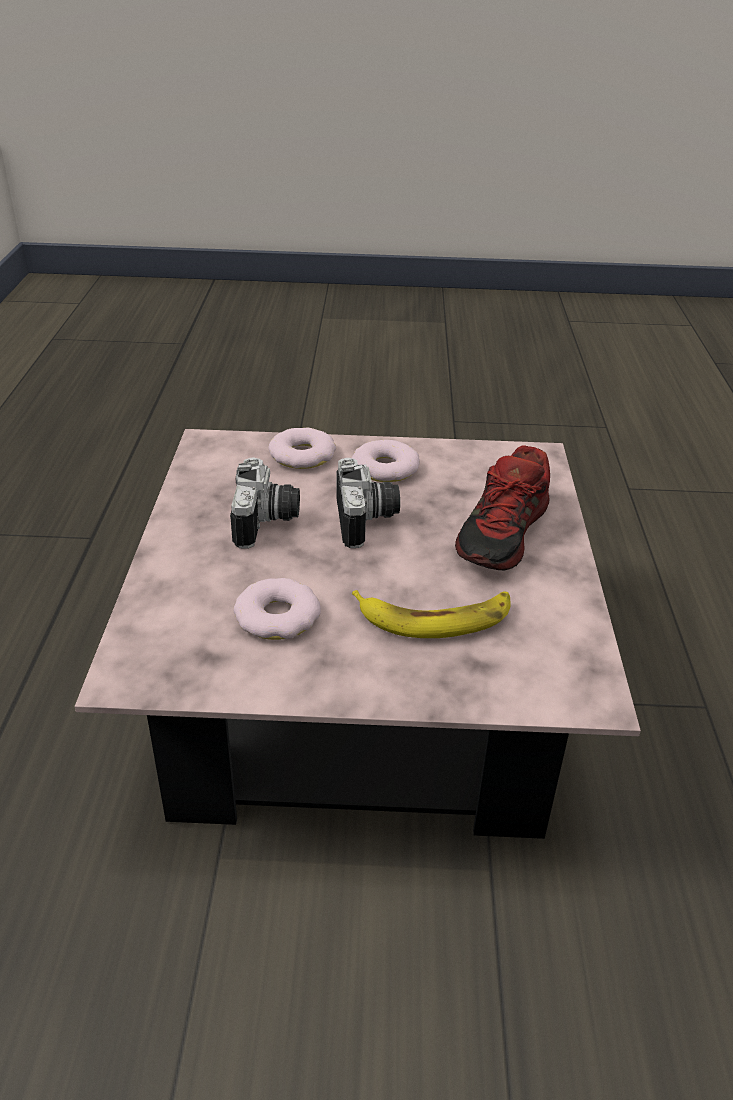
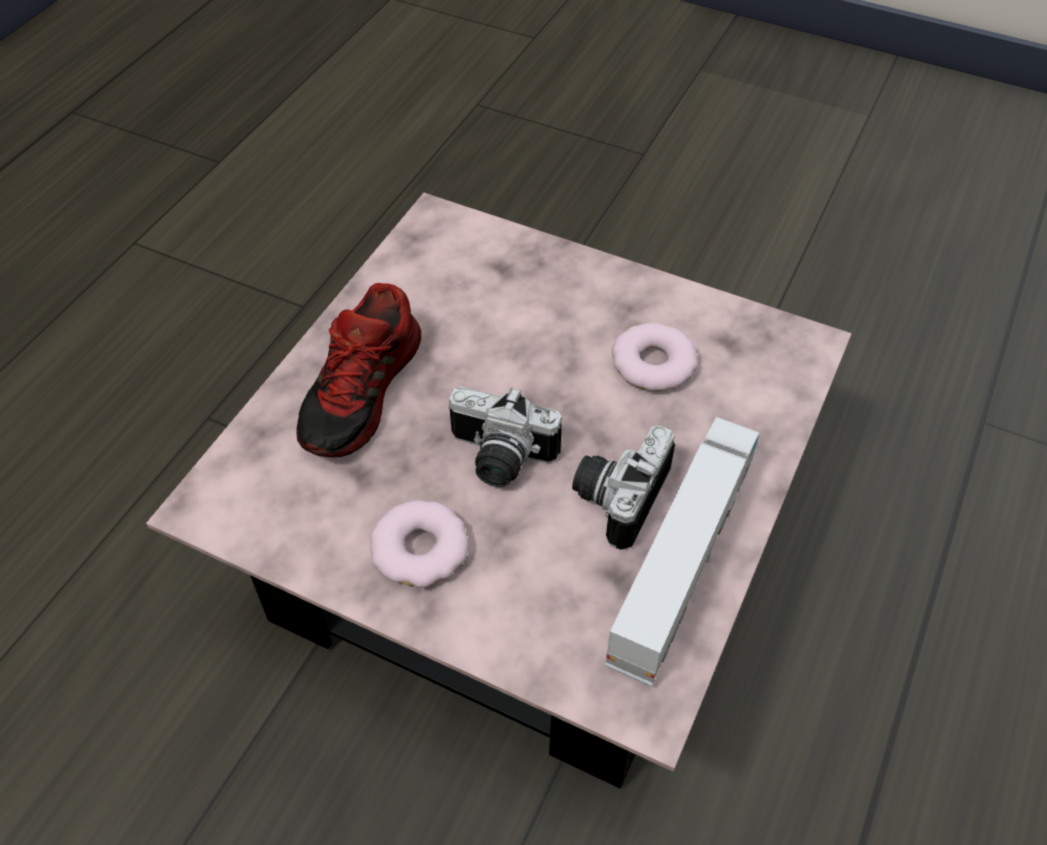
camera: 155 degrees left, 15 degrees up
(206, 502) = (682, 559): none -> toy truck
(302, 455) = (517, 619): donut -> none
(368, 520) = (498, 459): camera -> camera turned 90 degrees counterclockwise
(435, 617) = (507, 319): banana -> none
(504, 534) = (363, 392): shoe -> shoe turned 150 degrees clockwise

